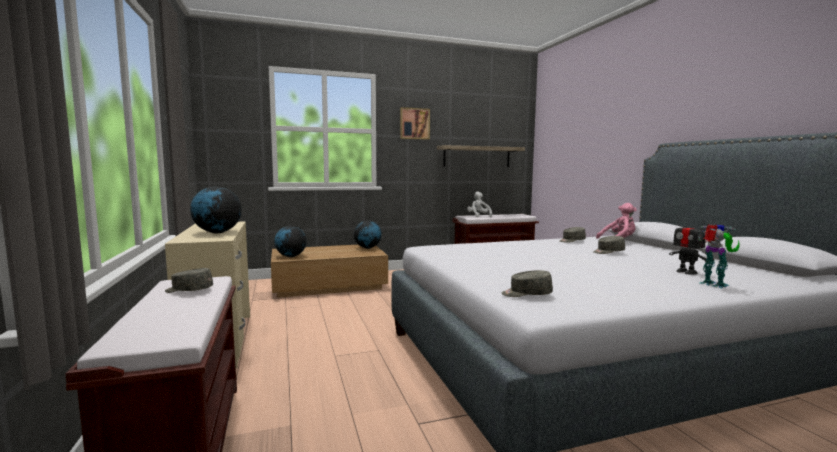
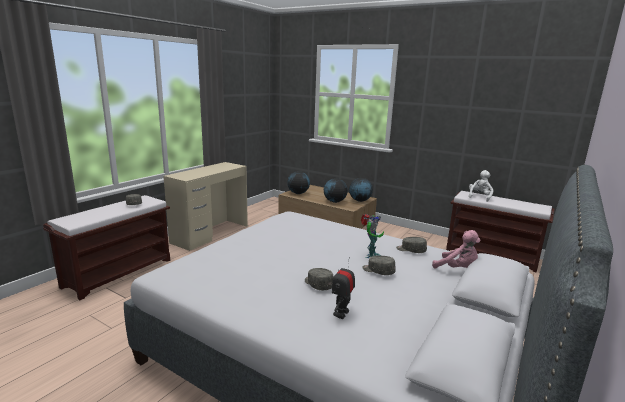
camera: 50 degrees right, 10 degrees up
(217, 232) = (202, 173): globe -> globe (334, 201)
(414, 123) = (431, 92): picture -> none
(477, 156) = (501, 130): shelf -> none
(526, 294) = (189, 266): grey cap -> grey cap (318, 284)
(714, 285) = (301, 328): toy robot -> toy robot (371, 256)

